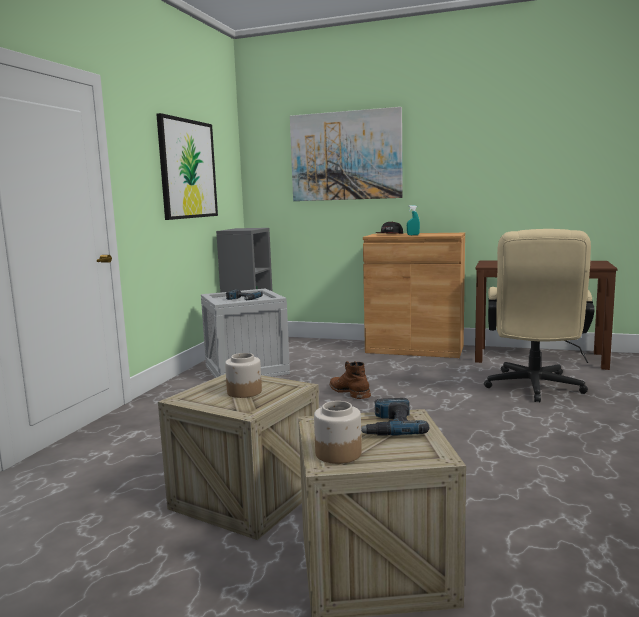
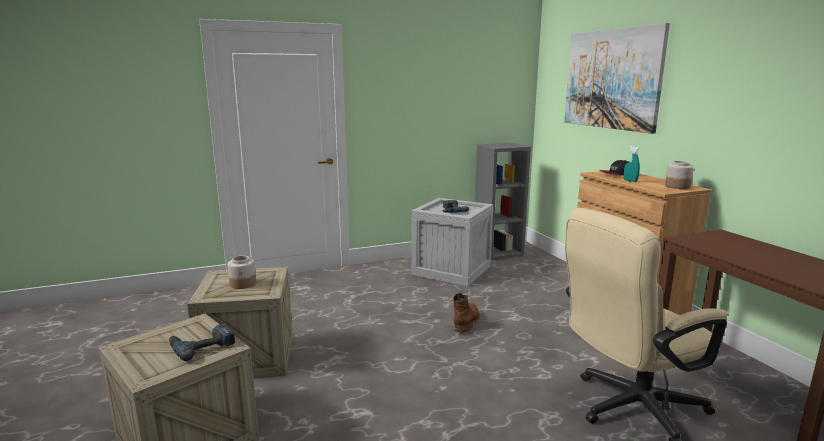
camera: 50 degrees right, 5 degrees up
(187, 169) = (446, 90): picture -> none
(337, 454) = (139, 344): jar -> jar (677, 187)

